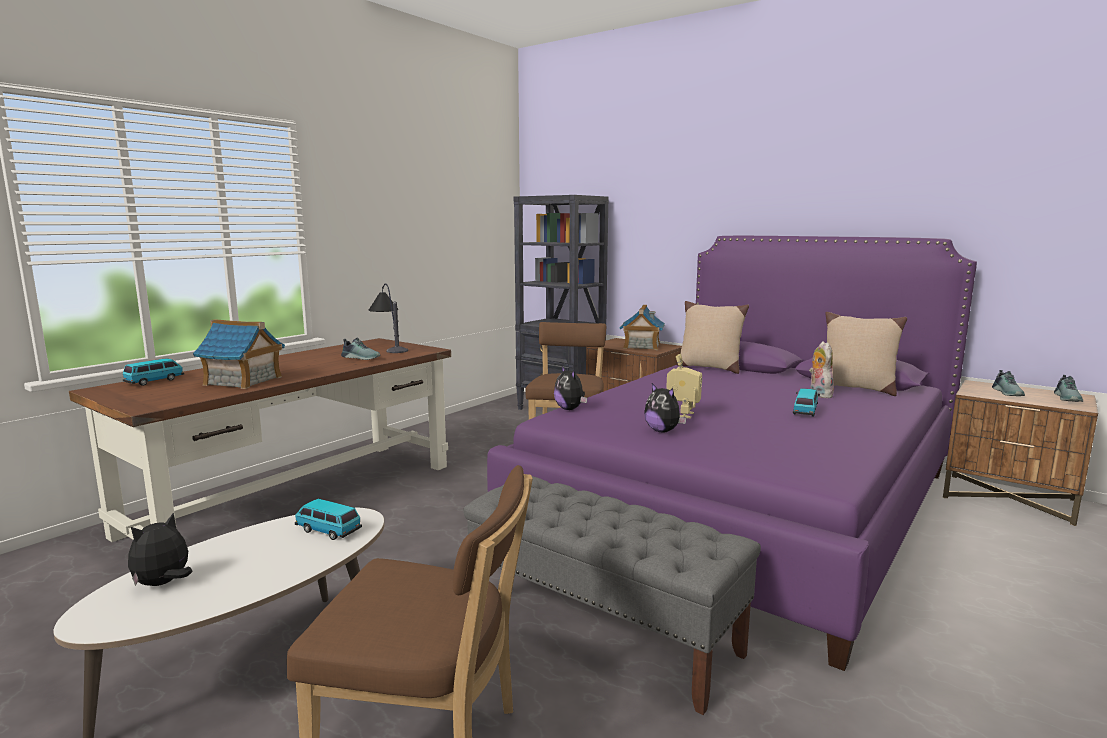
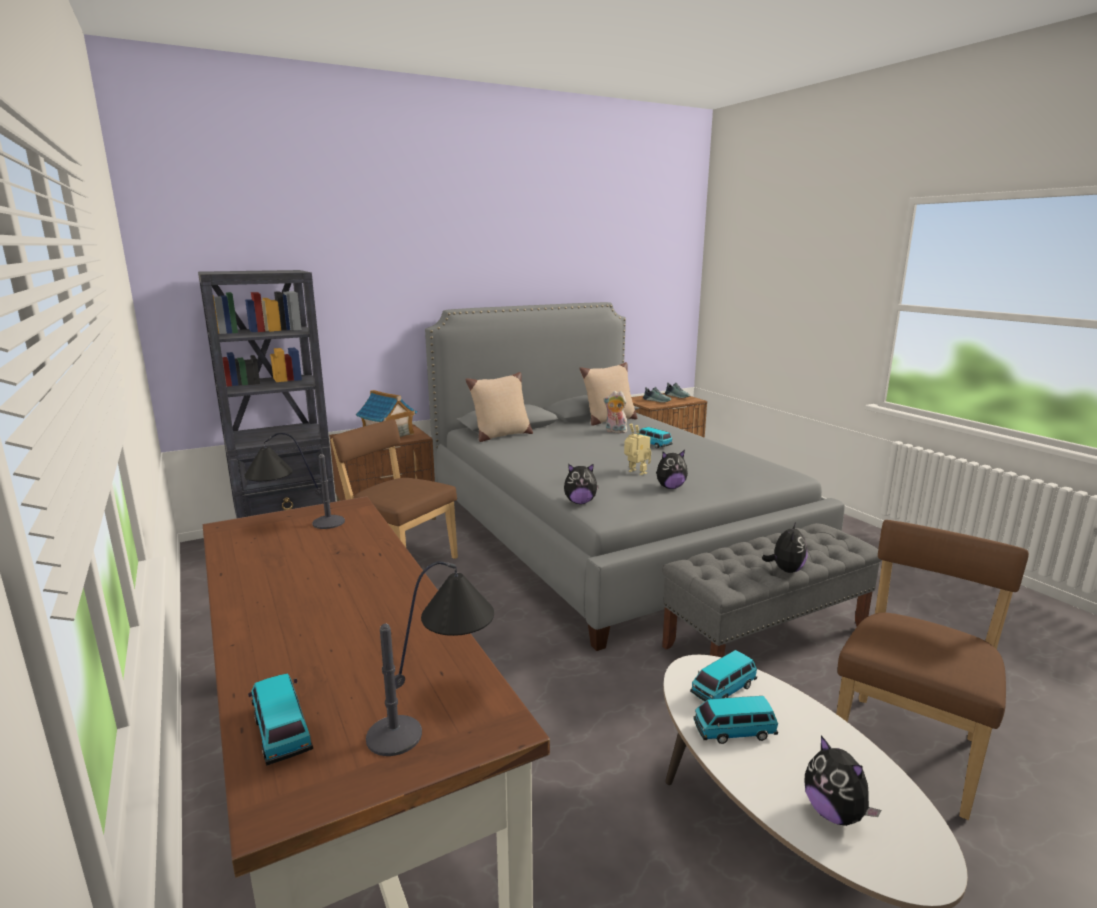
camera: 65 degrees left, 5 degrees up
(168, 396) = (437, 707): none -> table lamp
(243, 381) = (393, 638): toy house -> none
(268, 539) = (734, 731): none -> toy car
(362, 358) = (342, 546): shoe -> none
(562, 525) = (785, 570): none -> plush toy
(742, 503) = (606, 532): purple bed -> grey bed

